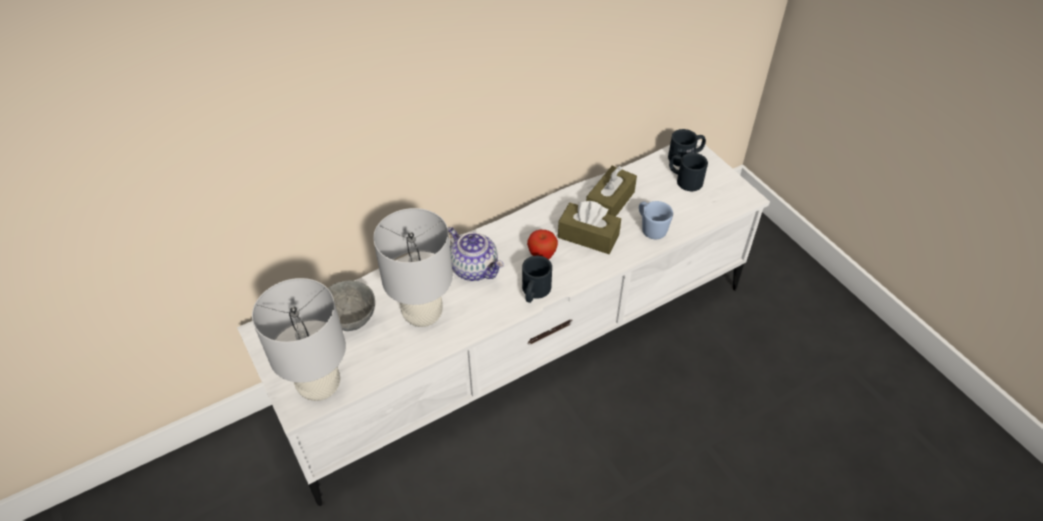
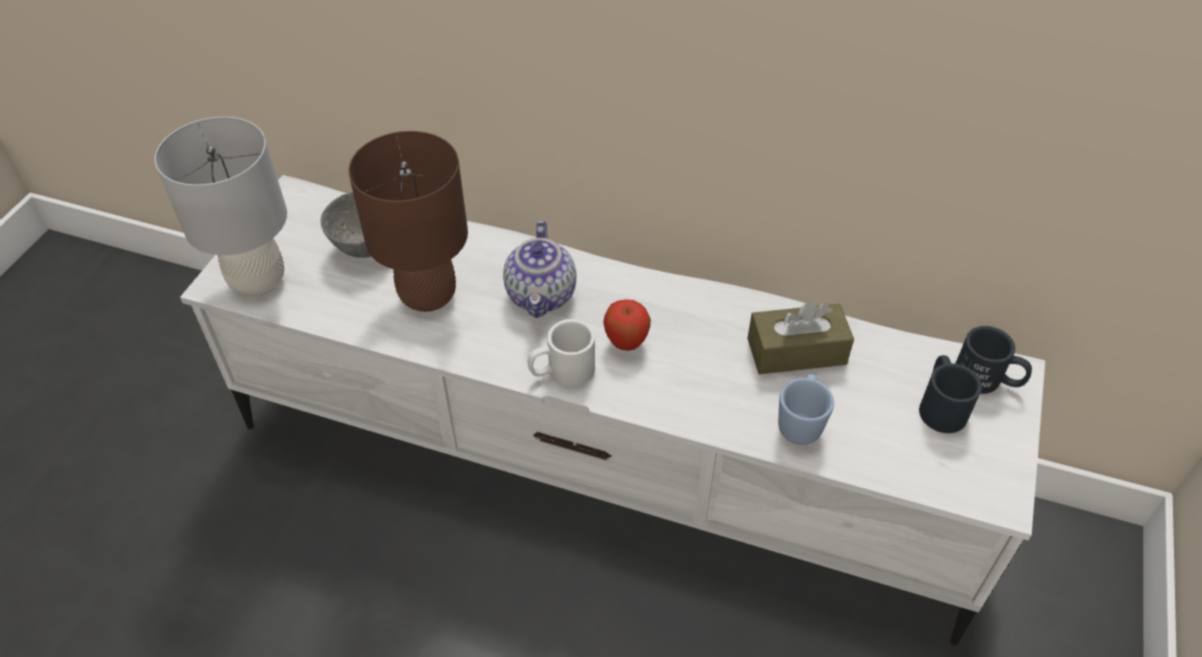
camera: 50 degrees right, 0 degrees up
(425, 315) = (429, 299): grey table lamp -> brown table lamp
(534, 292) = (561, 371): black mug -> white mug
(588, 236) = (711, 366): brown tissue box -> none

